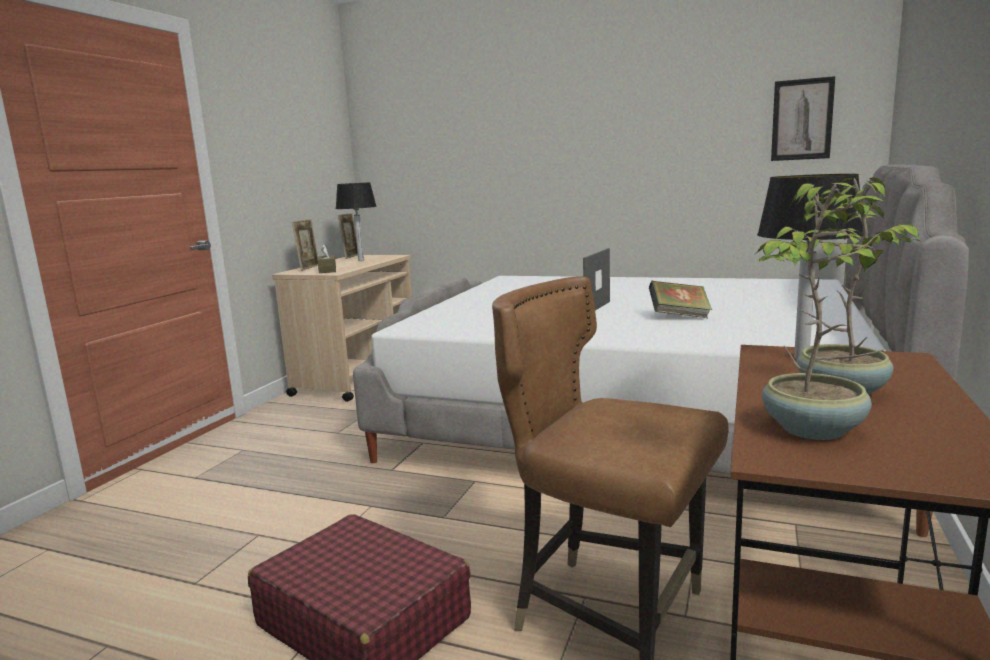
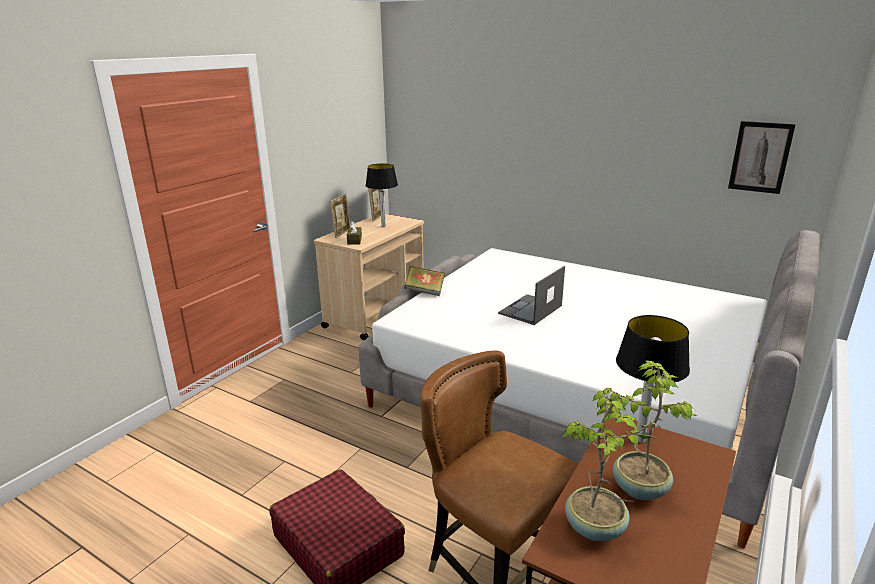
camera: 10 degrees right, 10 degrees up
(679, 317) = (605, 338): book -> book (425, 292)

